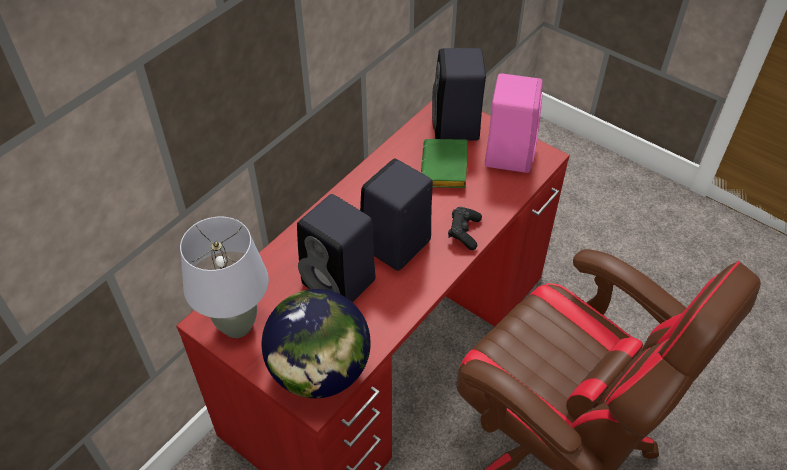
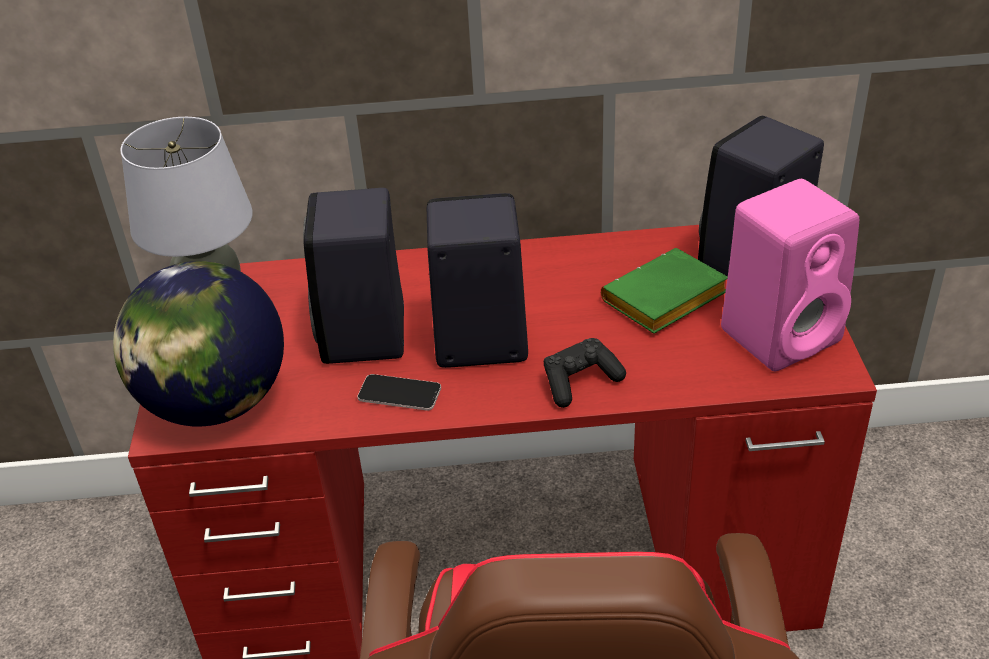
camera: 50 degrees right, 10 degrees down
(398, 297) = (399, 393): none -> phone

